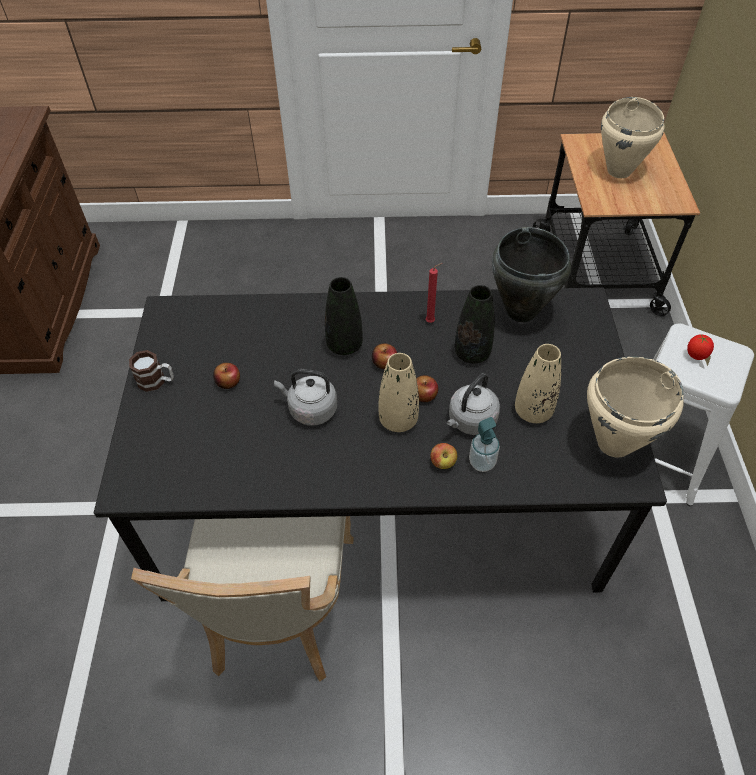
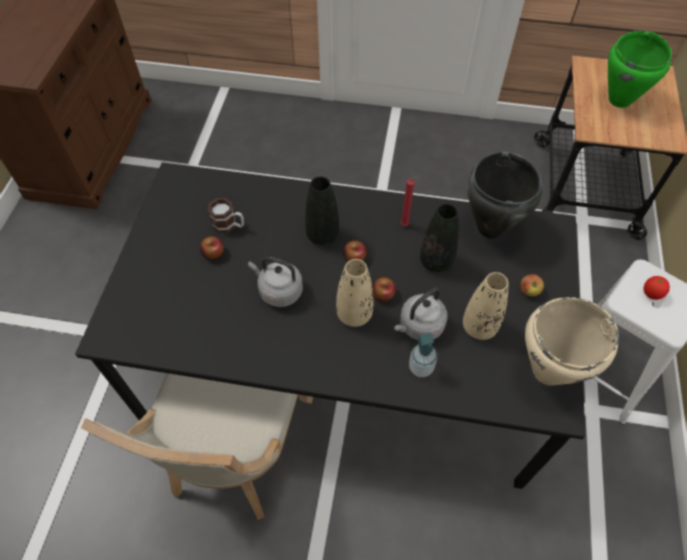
camera: 10 degrees right, 5 degrees up
(157, 381) = (153, 242): mug -> mug (229, 225)
(443, 462) = (385, 361): apple -> apple (529, 291)
(619, 171) = (620, 100): beige cooking pot -> green cooking pot

